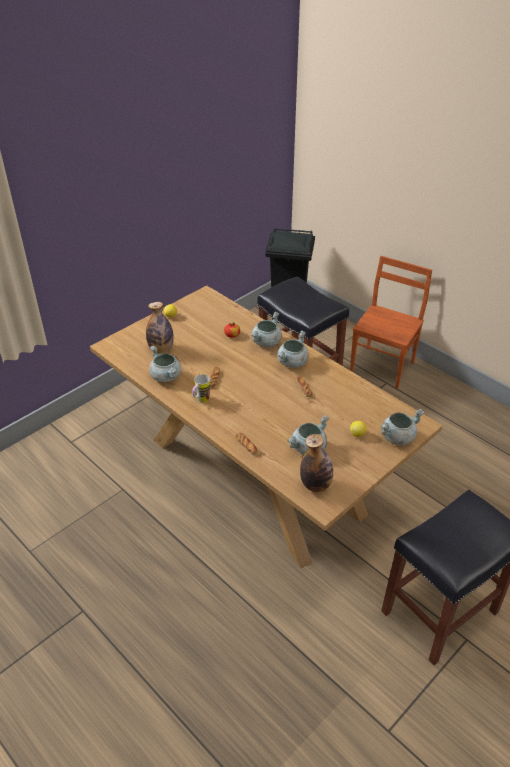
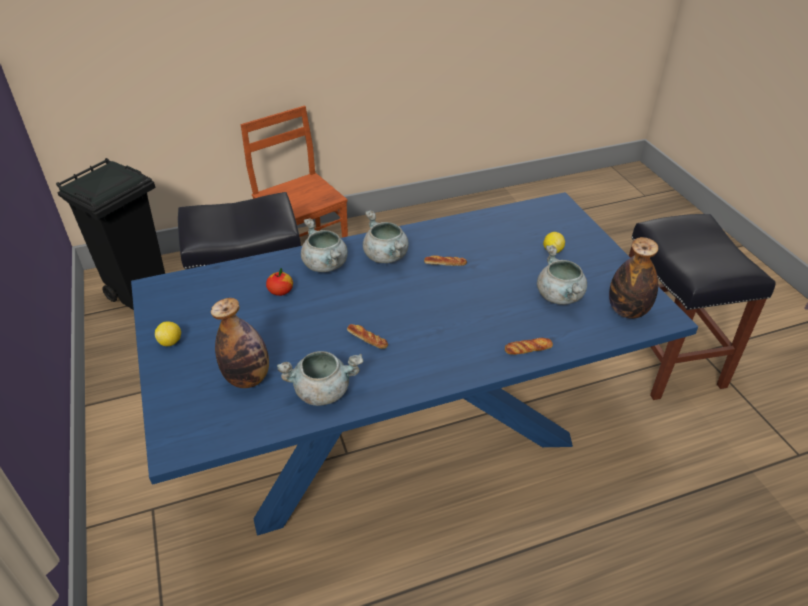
camera: 65 degrees left, 0 degrees up
(201, 401) = (408, 368): mug -> none
(256, 475) = (403, 434): brown dining table -> blue dining table
(397, 437) = (571, 225): grey cooking pot -> none

